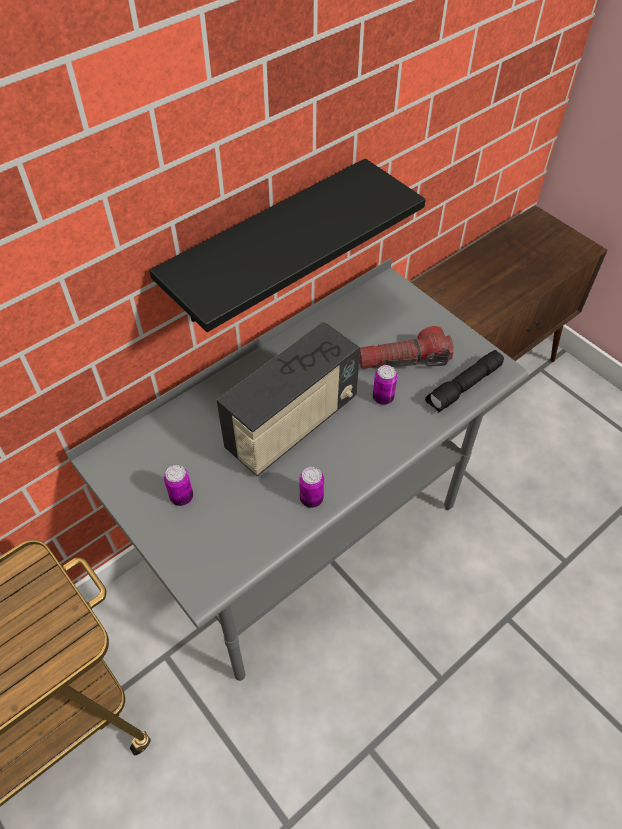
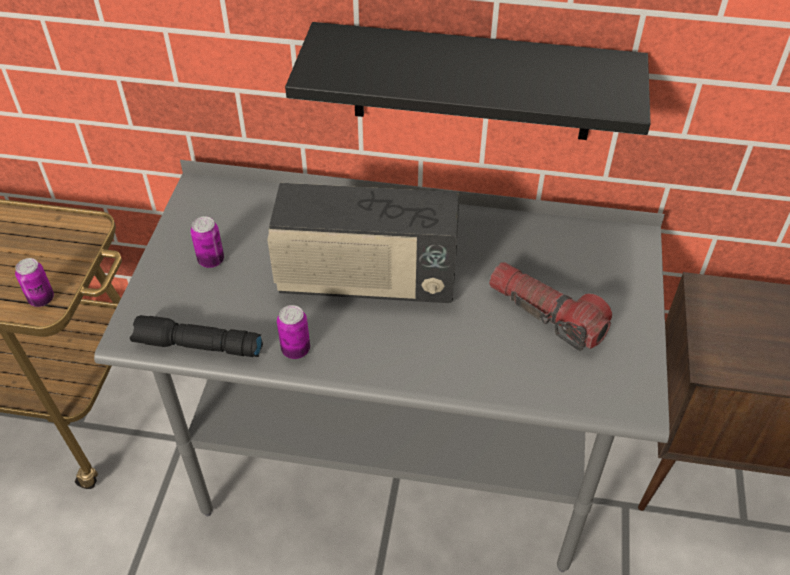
camera: 50 degrees right, 5 degrees down
(383, 398) = (476, 328): can -> can (41, 299)
(464, 387) = (571, 388): black flashlight -> black flashlight (197, 346)

